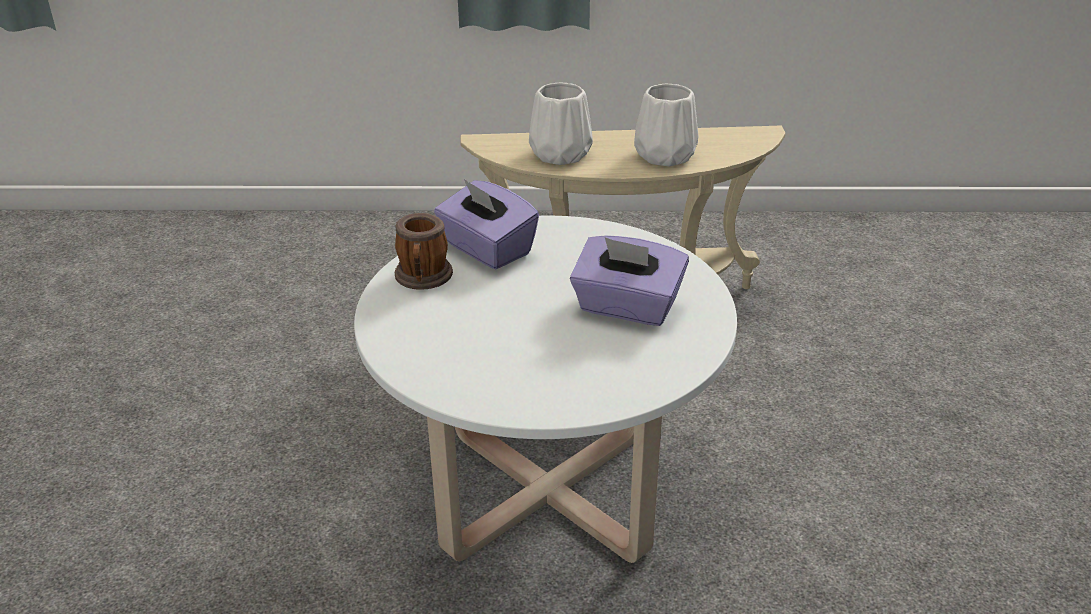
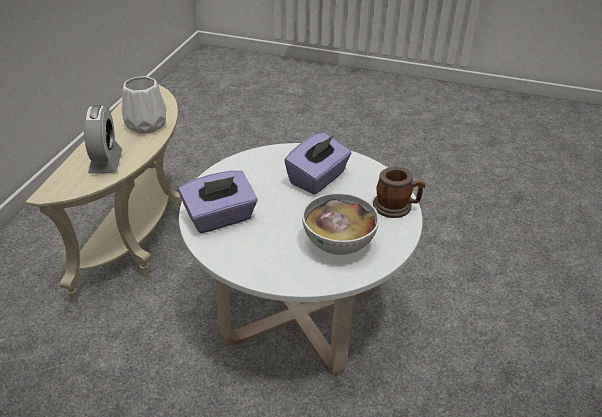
camera: 75 degrees left, 5 degrees up
(423, 279) = (242, 253): mug -> mug (396, 207)
(473, 351) = (339, 244): none -> bowl
(561, 154) = (106, 162): white vase -> alarm clock

